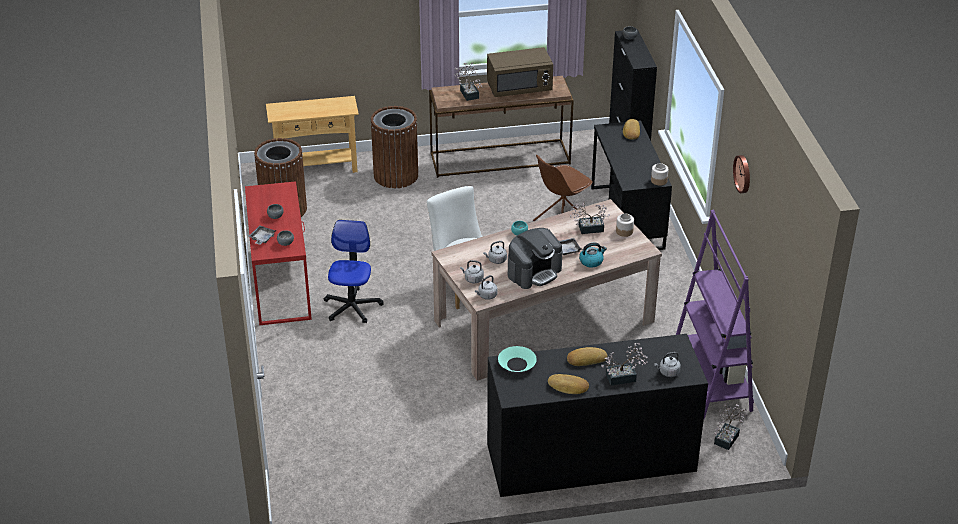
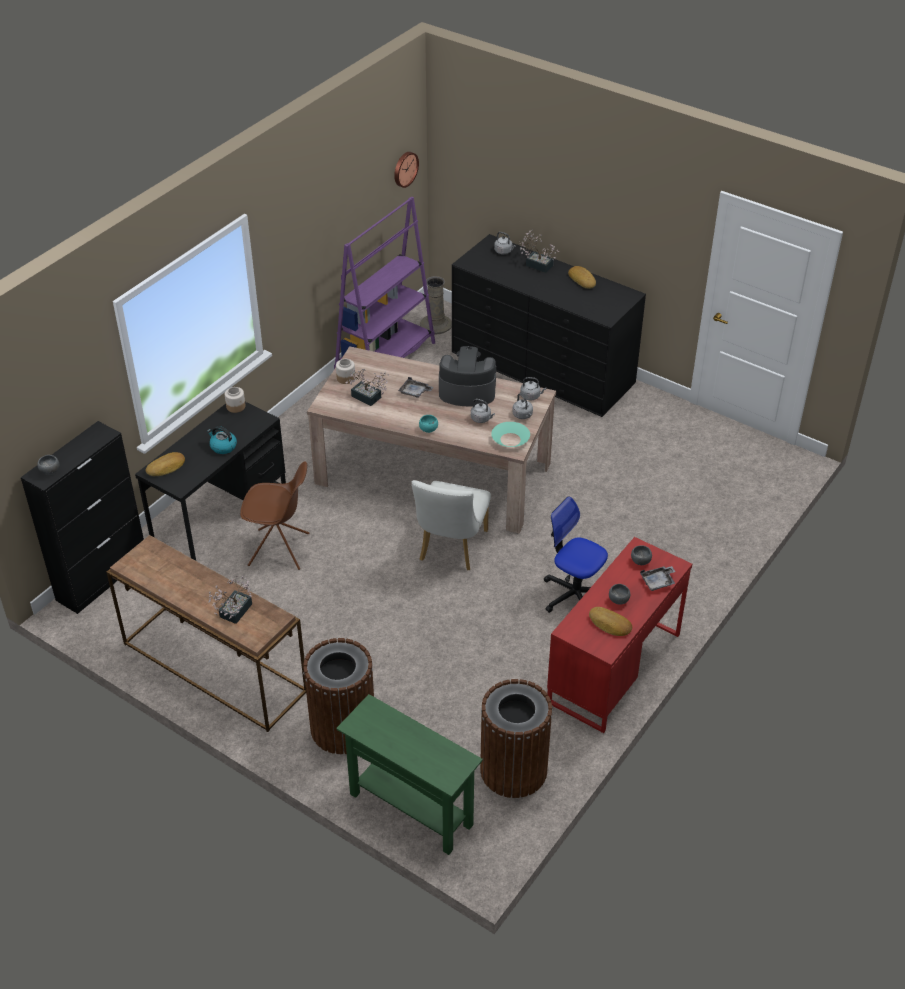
camera: 135 degrees left, 5 degrees up
(316, 168) = (411, 809): beige console table -> green console table
(352, 307) = (574, 595): office chair -> office chair turned 75 degrees clockwise
(516, 364) = (597, 311): turquoise bowl -> turquoise bowl (510, 439)
(519, 88) = (176, 581): brown microwave -> none
(586, 359) = (544, 287): bread -> bread (609, 624)
(591, 261) = (410, 372): kettle -> kettle (223, 447)
(728, 437) = (436, 325): potted plant -> beige vase
(743, 174) = (309, 215): wall clock -> wall clock (404, 169)

